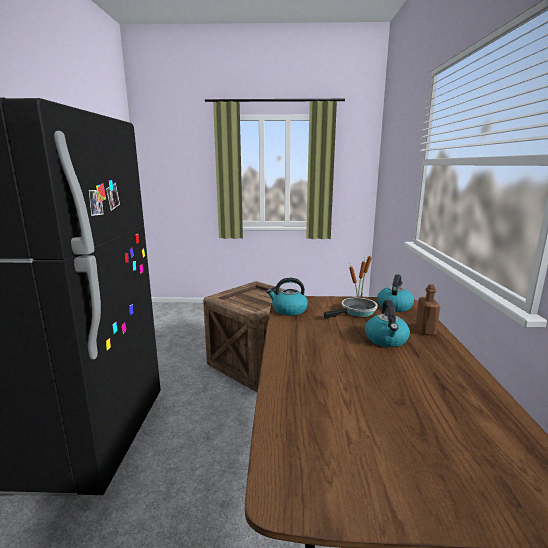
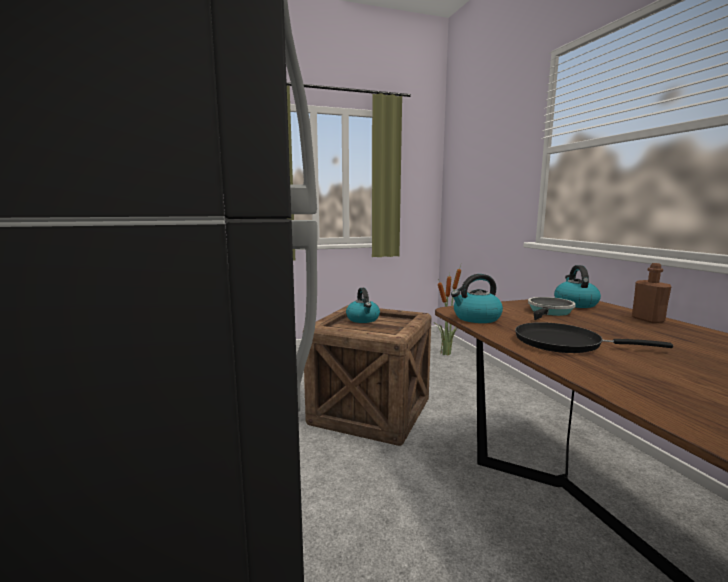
camera: 20 degrees left, 5 degrees down
(312, 341) = (564, 343): none -> black frying pan
(386, 340) = (632, 331): kettle -> kettle (363, 319)

